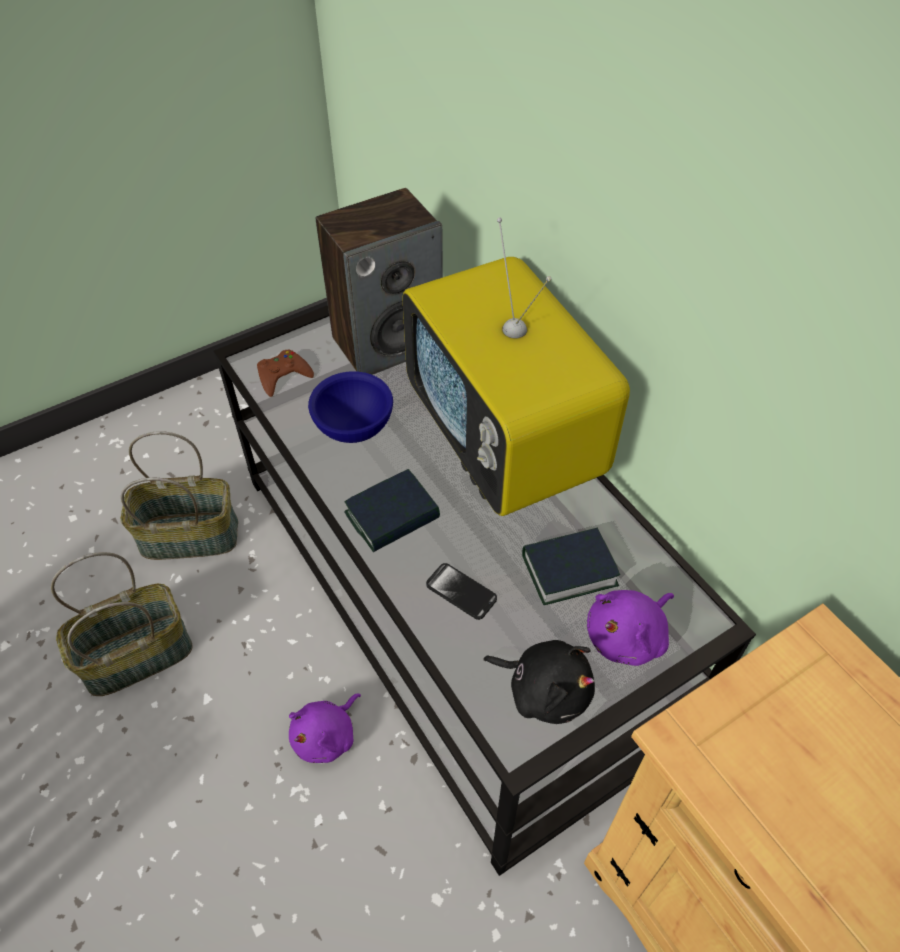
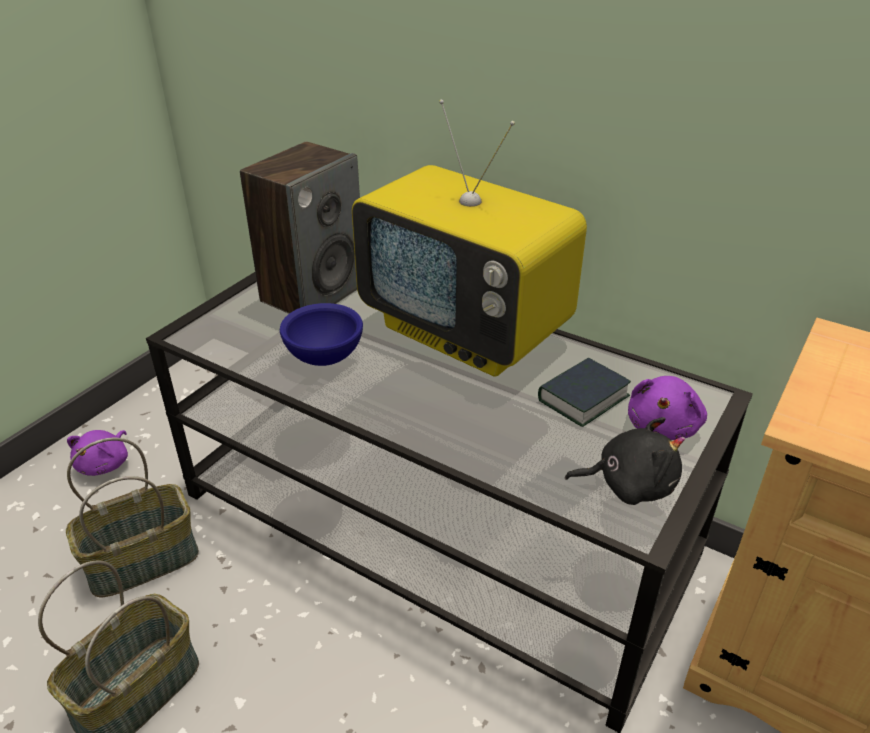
camera: 25 degrees left, 15 degrees down
(283, 376) = (230, 339): brown game controller -> none
(327, 736) = (386, 683): purple plush toy -> purple plush toy (105, 464)
(392, 516) = (405, 407): book -> none
(461, 592) = (506, 441): phone -> none

